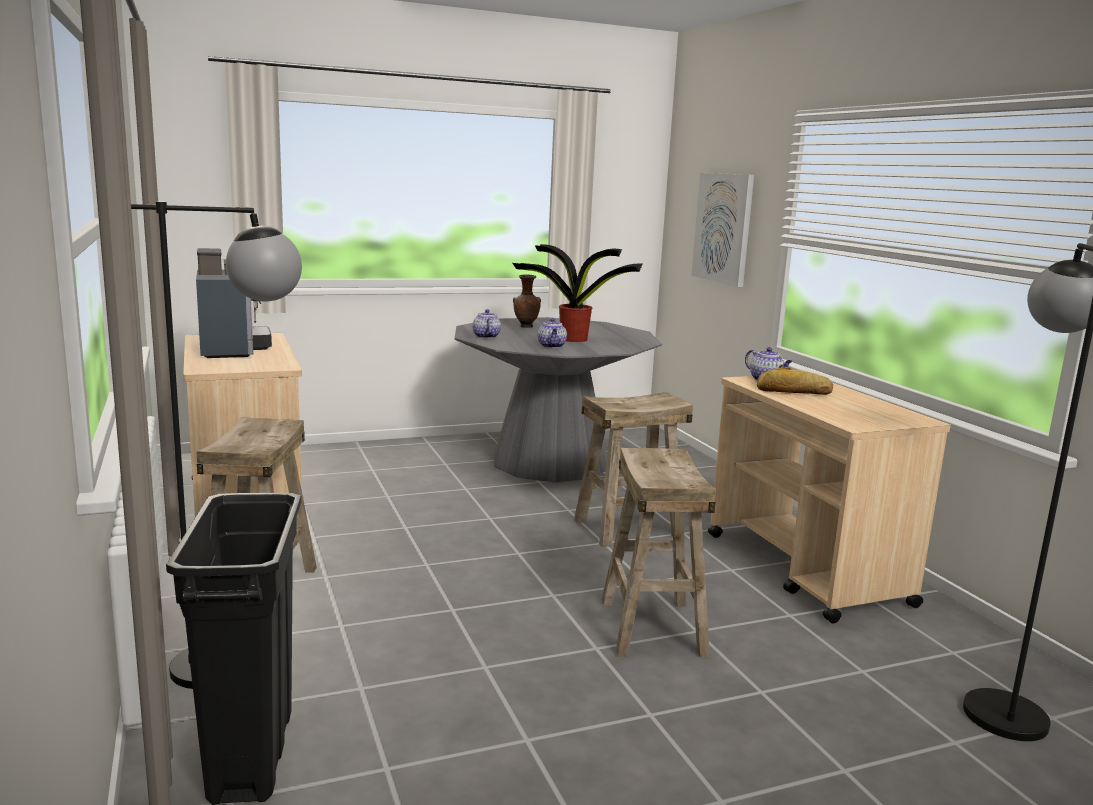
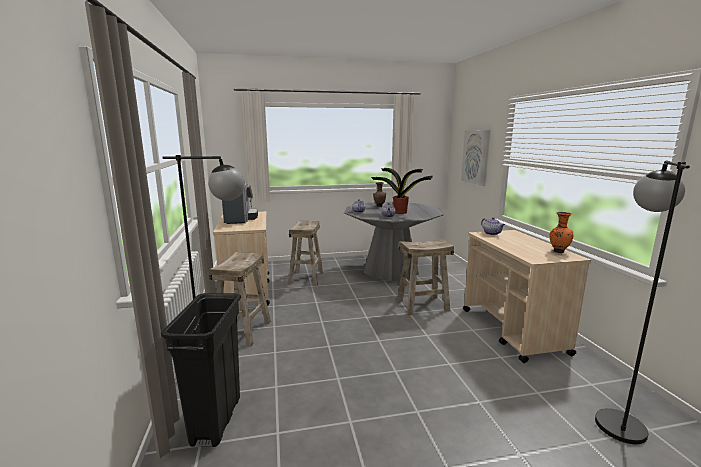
camera: 10 degrees right, 0 degrees up
(651, 626) = (425, 360): beige stool -> beige stool (306, 278)
(794, 391) = (505, 240): bread -> none
(893, 411) = (558, 251): none -> orange vase

